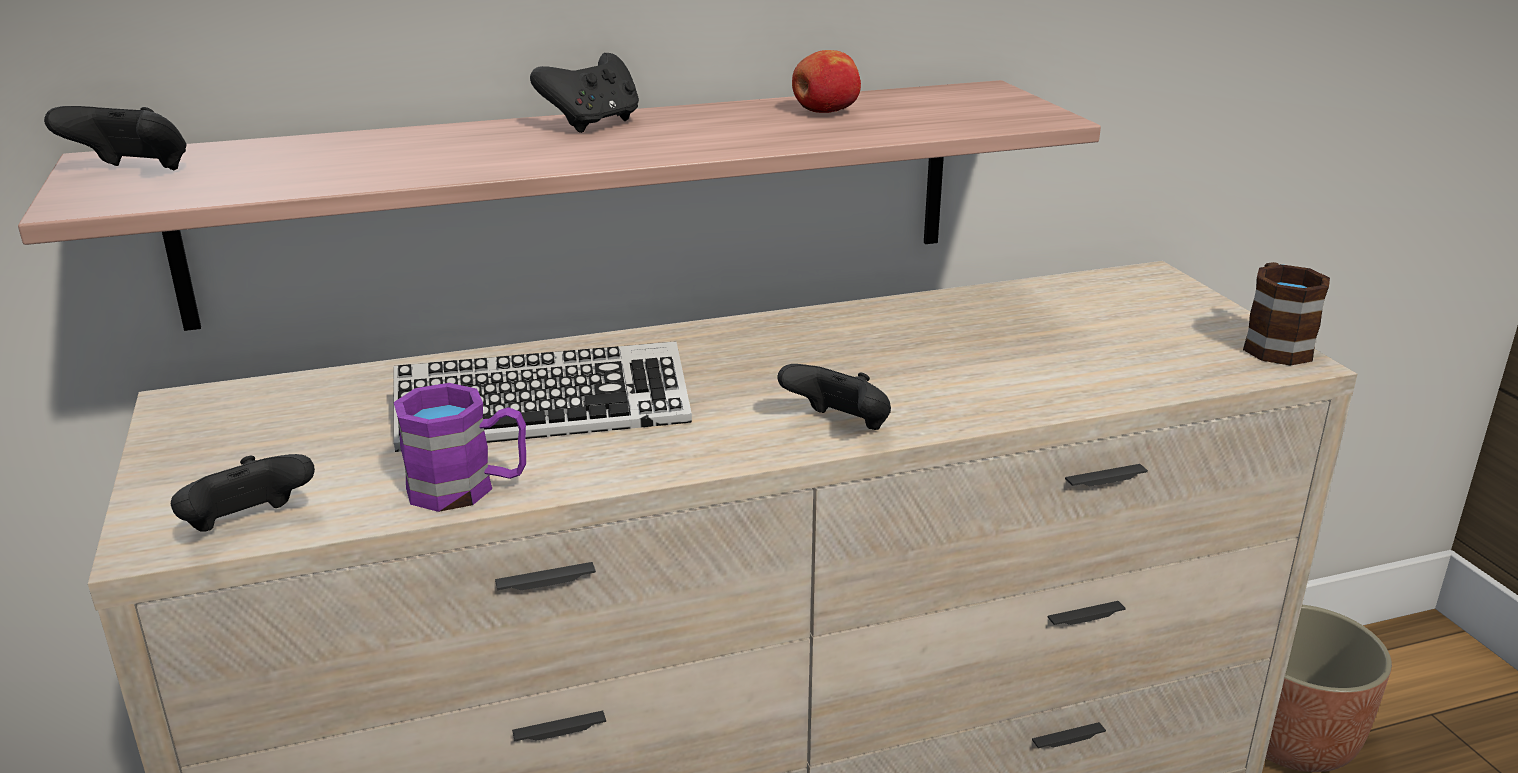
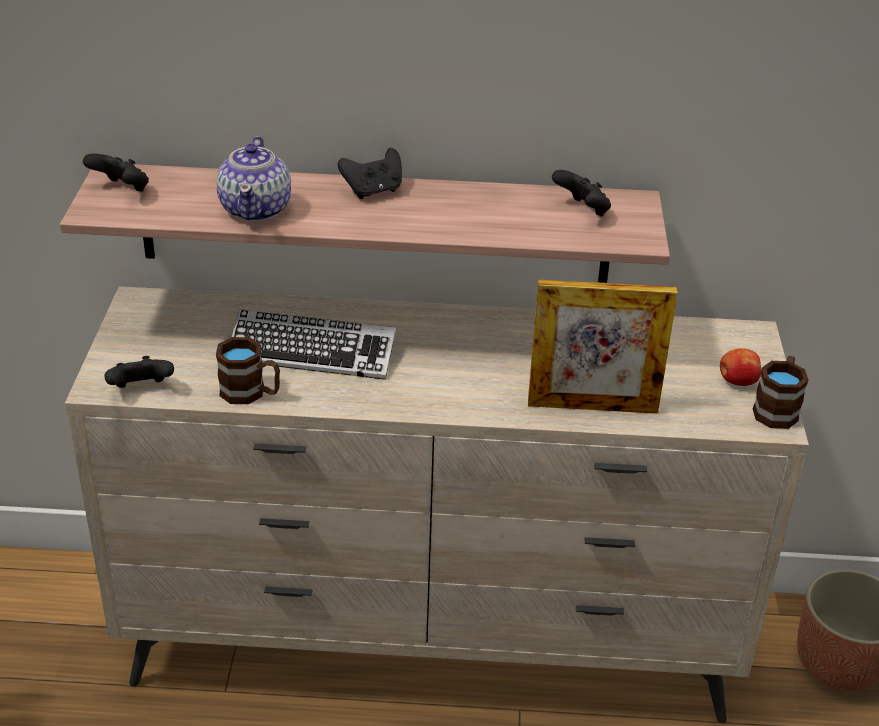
camera: 20 degrees right, 10 degrees up
(409, 162) = (256, 209): none -> teapot
(468, 488) = (251, 393): purple mug -> brown mug
(824, 112) = (513, 206): apple -> apple (737, 382)
(839, 427) = (462, 403): black game controller -> black game controller (582, 211)
(1033, 391) = (592, 406): none -> picture frame

